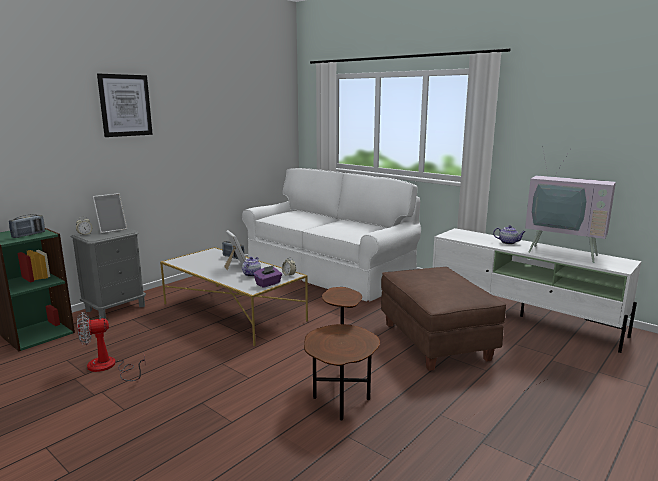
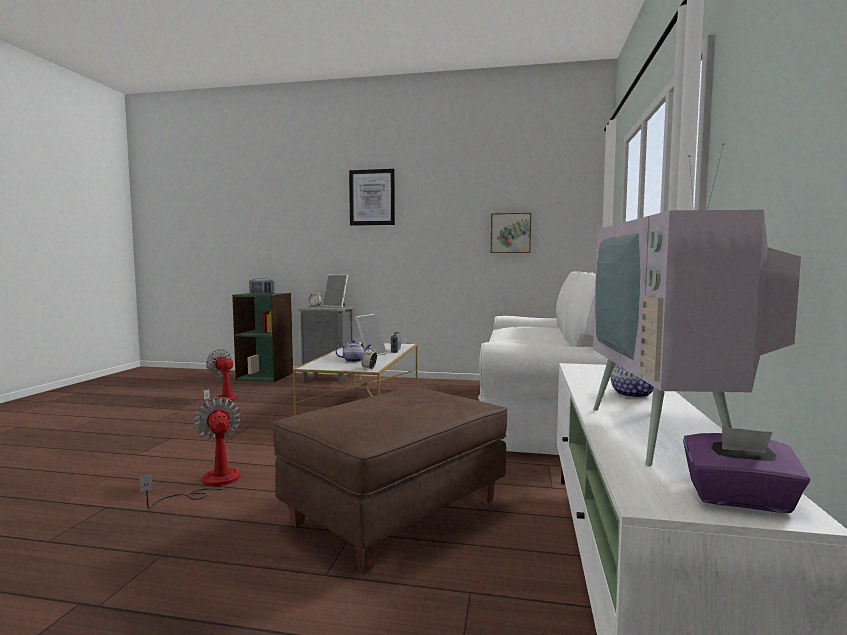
camera: 60 degrees right, 10 degrees down
(243, 138) = (510, 233): none -> picture
(268, 284) = (331, 367): purple tissue box -> purple tissue box (739, 499)
(341, 391) = (209, 484): brown side table -> fan

